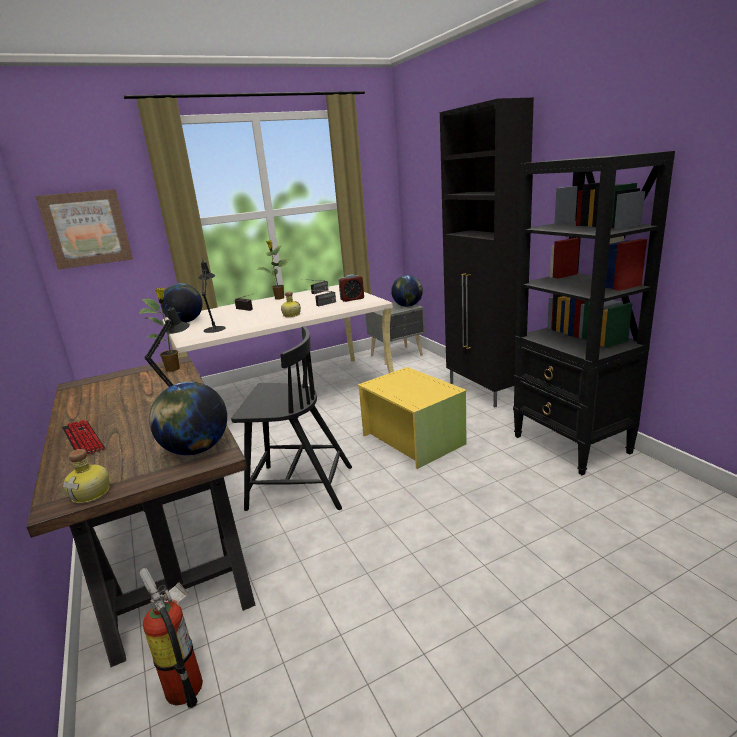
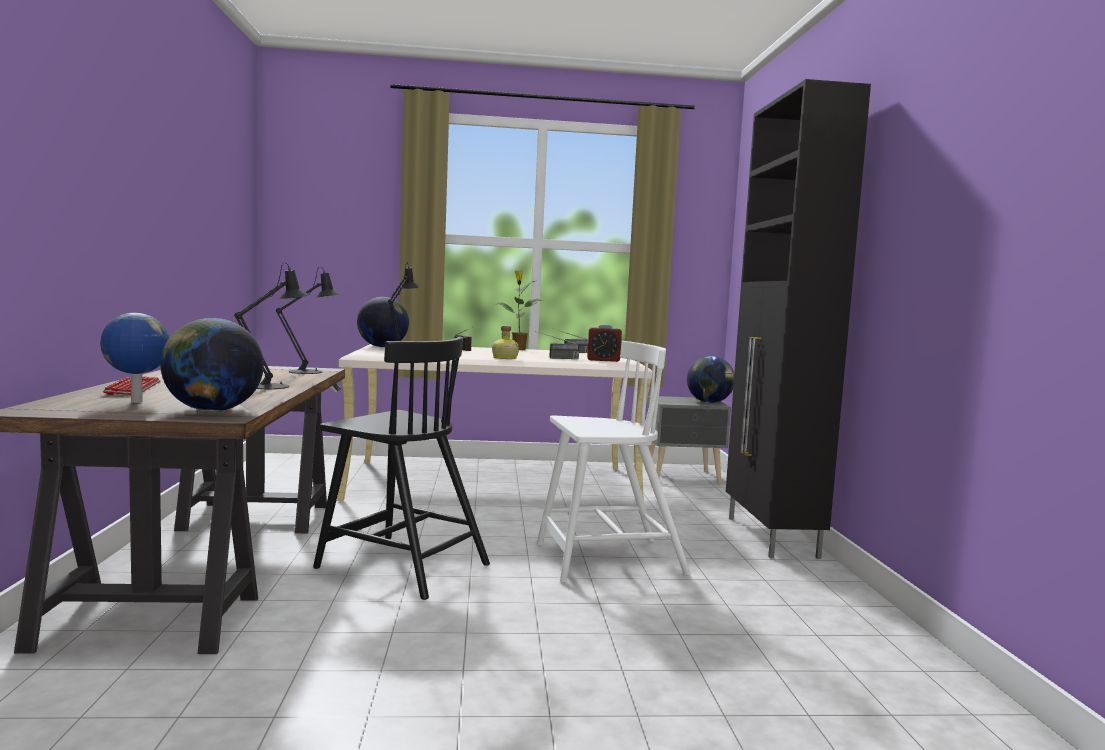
camera: 20 degrees right, 15 degrees down
(86, 228) = (316, 225): picture -> none
(92, 493) = (66, 412): bottle -> none
(120, 458) = (136, 402): none -> globe
(174, 369) = (311, 372): potted plant -> black table lamp
(186, 682) = (62, 693): fire extinguisher -> none
(413, 439) = (607, 560): yellow storage box -> white chair
(571, 445) = (853, 629): black bookcase -> none

